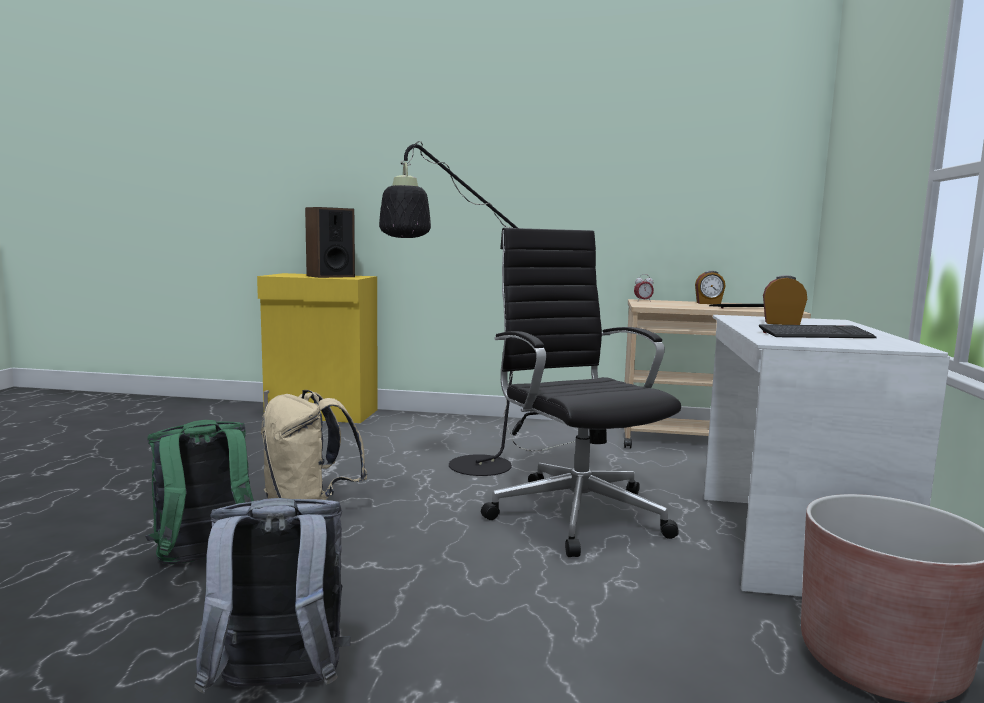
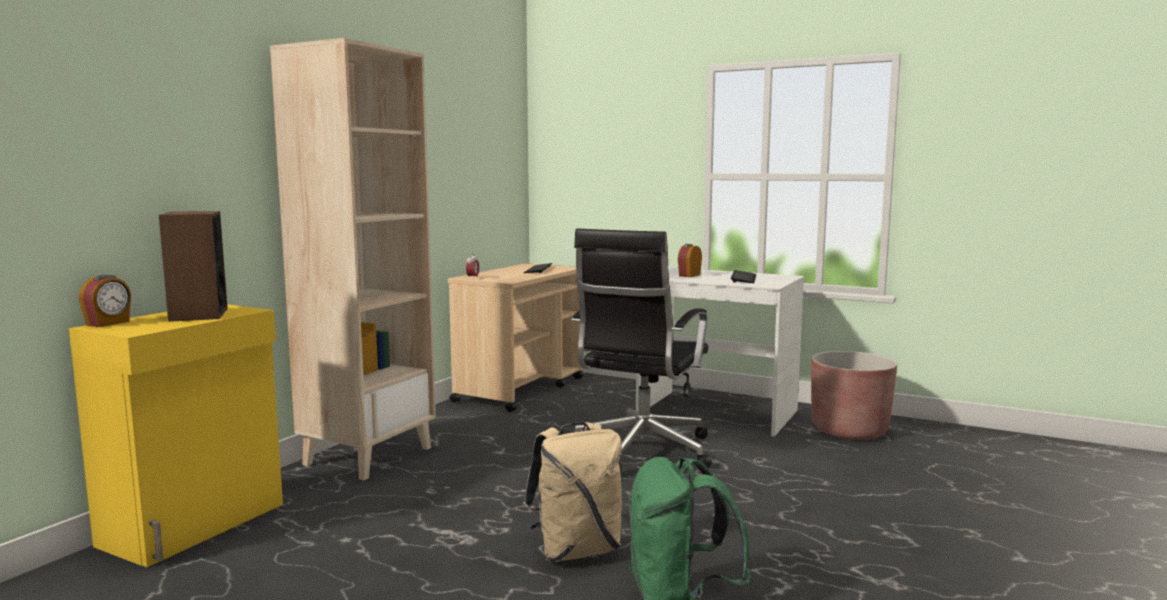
camera: 70 degrees left, 0 degrees up
(278, 689) = (886, 574): grey backpack -> none
(463, 426) = (368, 455): none -> beige bookcase
(466, 469) = (510, 472): black floor lamp -> none
(575, 513) = (640, 452): black office chair -> black office chair turned 60 degrees counterclockwise
(708, 303) = (504, 271): alarm clock -> alarm clock (108, 323)

